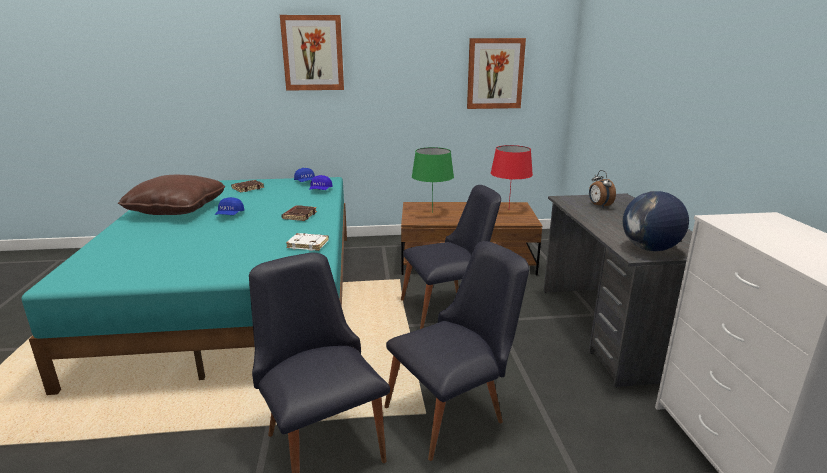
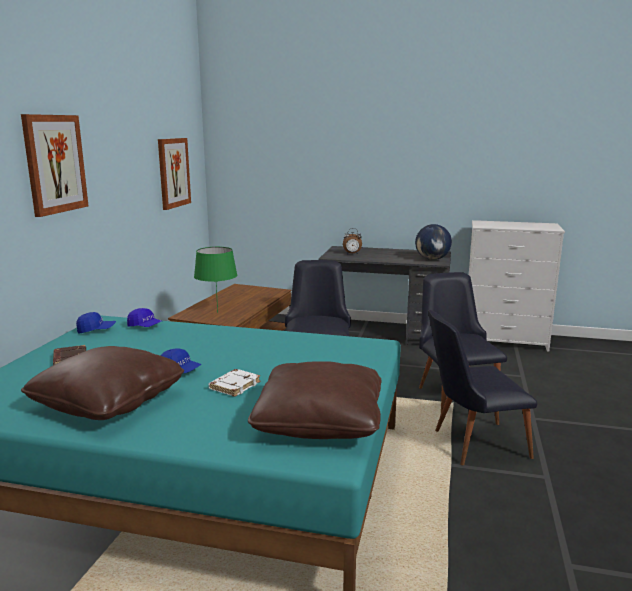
camera: 70 degrees left, 5 degrees down
(128, 269) = (320, 421): none -> brown pillow
(299, 215) = (226, 340): brown book -> none
(308, 244) = (316, 342): white book -> white book (234, 385)
(508, 209) = (244, 291): red table lamp -> none

